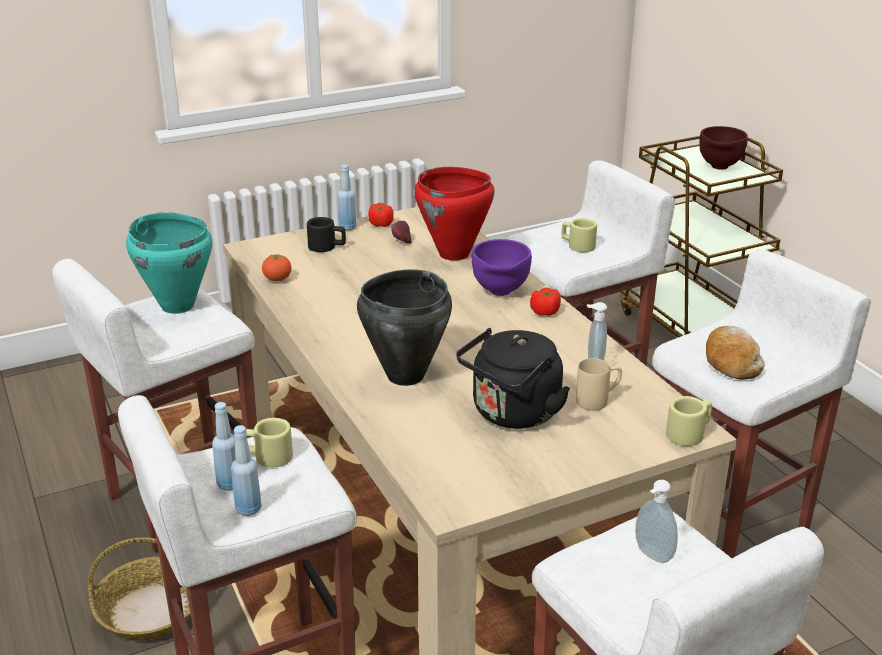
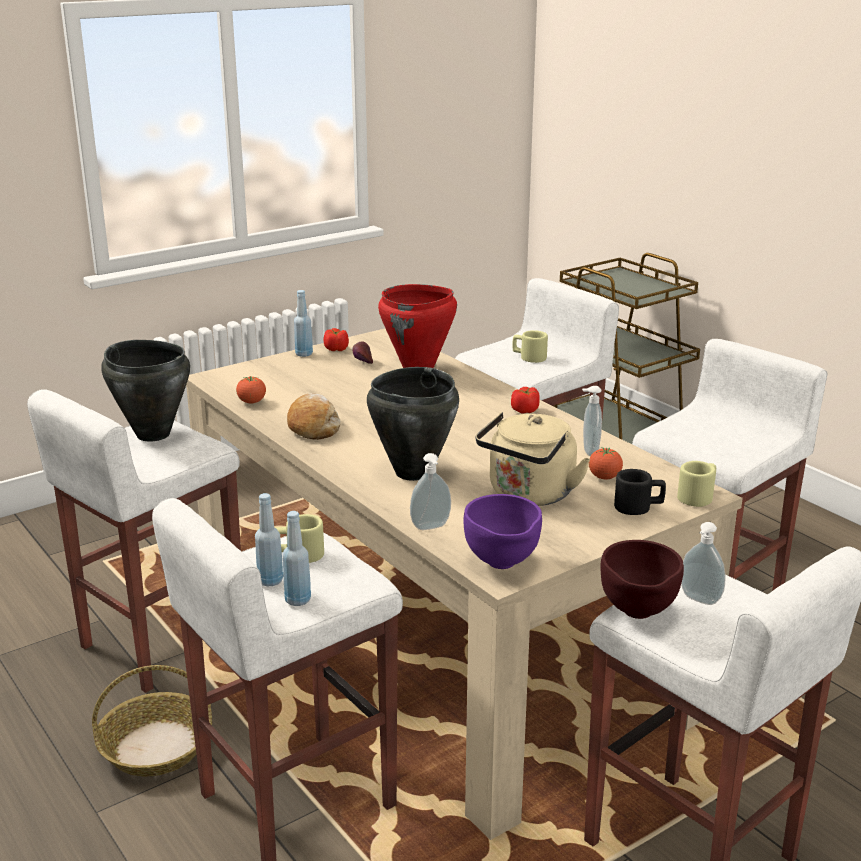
camera: 10 degrees left, 5 degrees down
(178, 305) = (153, 434): turquoise cooking pot -> black cooking pot
(327, 247) = (290, 371): black mug -> black mug (639, 507)
(400, 442) = (431, 527): none -> soap dispenser
(500, 293) = (476, 398): purple bowl -> purple bowl (502, 565)
(512, 414) = (529, 495): black kettle -> beige kettle
(598, 400) = (604, 477): beige mug -> tomato
(719, 167) = (637, 285): brown bowl -> brown bowl (637, 614)
(731, 361) = (708, 440): bread -> bread (313, 426)

